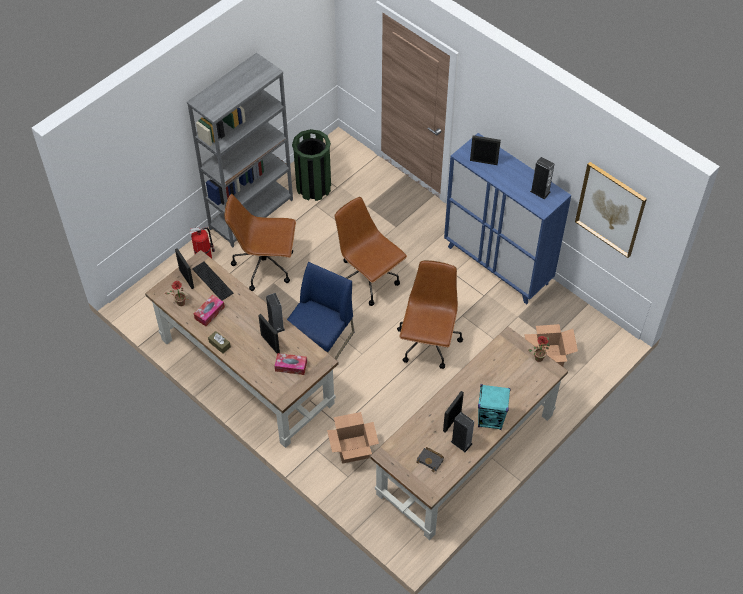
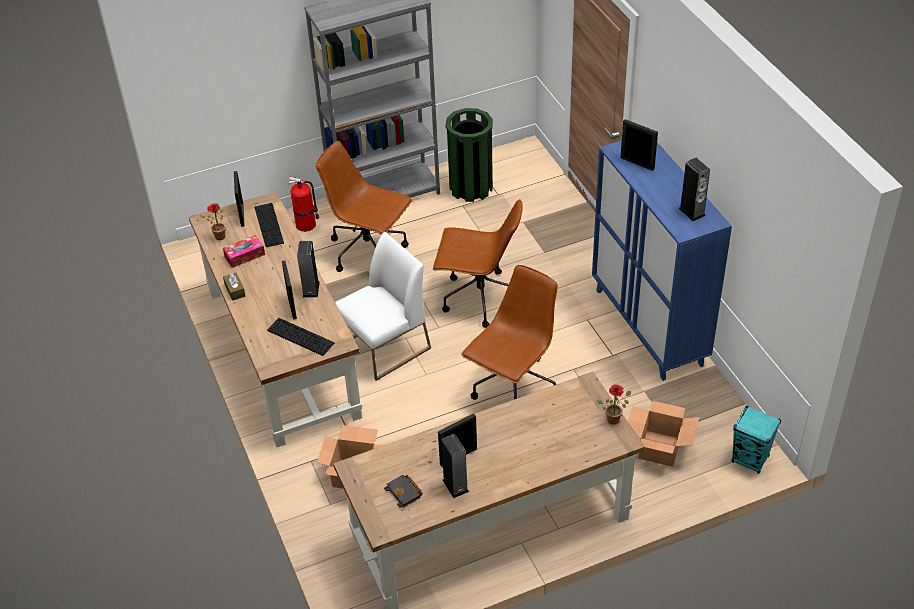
camera: 25 degrees right, 10 degrees down
(291, 366) = (300, 337): tissue box -> keyboard
(320, 342) = (384, 347): blue chair -> white chair
(368, 280) = (479, 298): brown office chair -> brown office chair turned 120 degrees clockwise
(490, 420) = (509, 471): turquoise speaker -> turquoise speaker (750, 459)
(610, 209) = (773, 251): picture -> none

